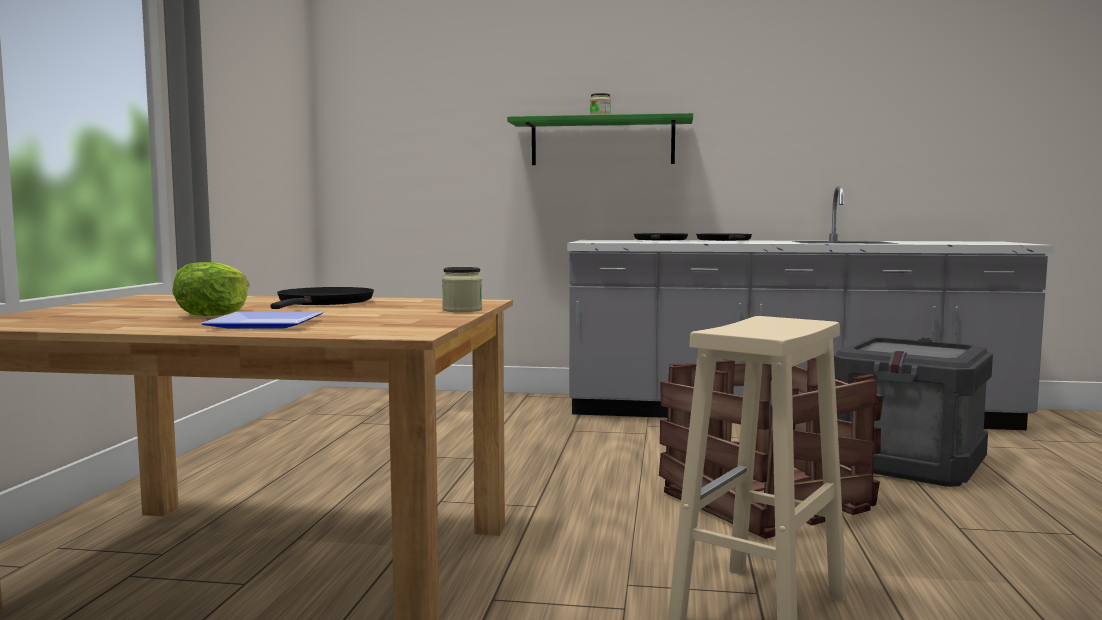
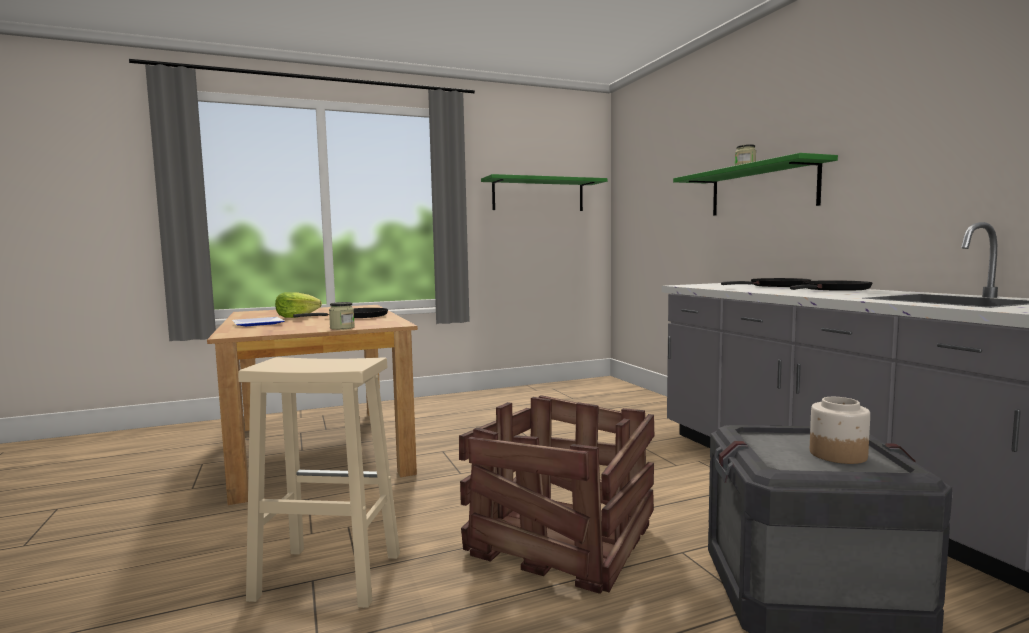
camera: 60 degrees right, 0 degrees up
(258, 111) = (538, 195): none -> green shelf
(920, 349) = (837, 455): none -> jar

